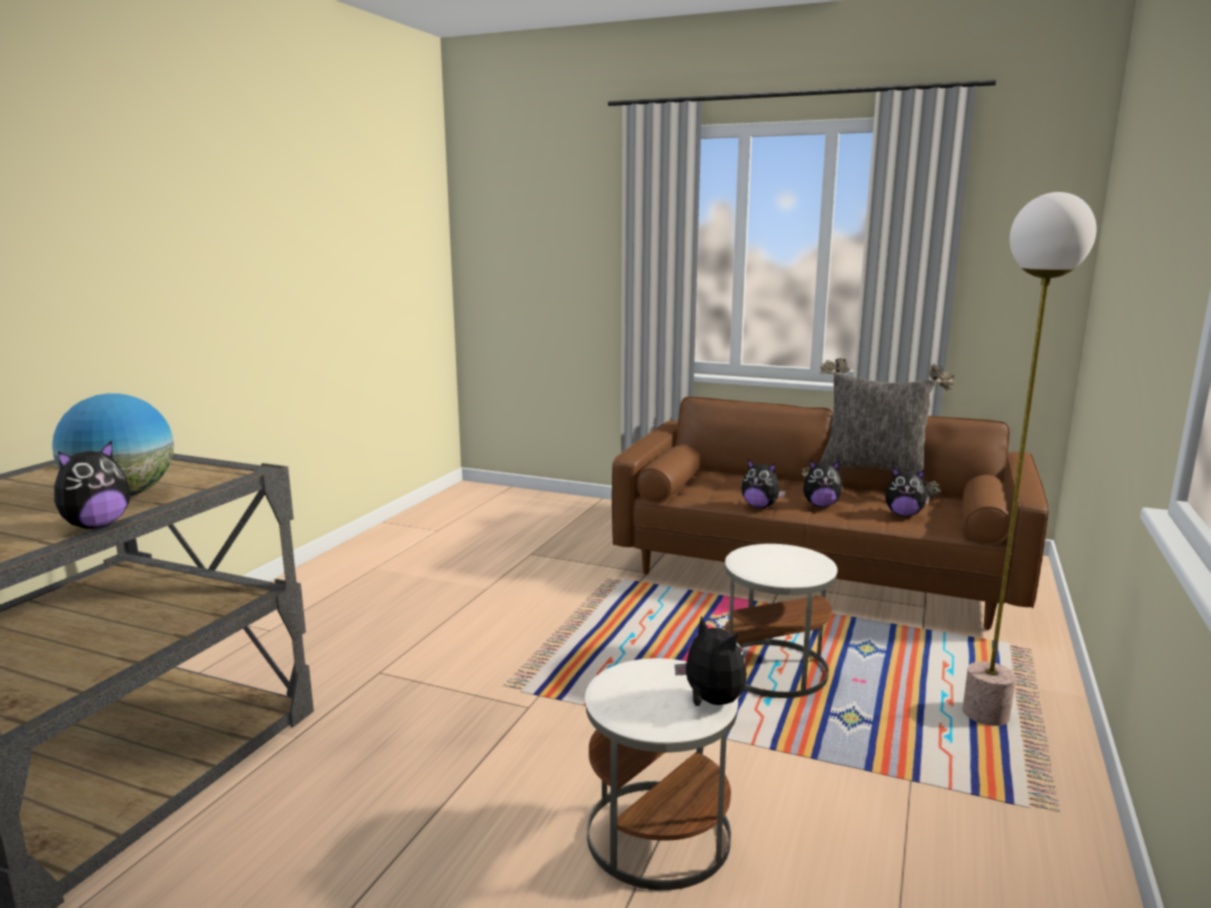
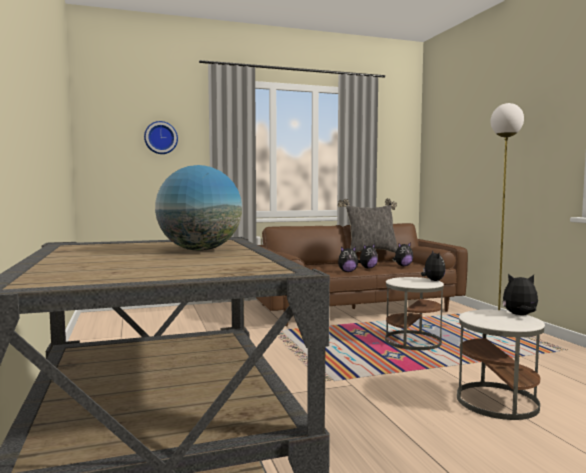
camera: 40 degrees left, 10 degrees down
(96, 526) = (261, 255): plush toy -> plush toy (432, 280)
(559, 235) = (161, 138): none -> wall clock

